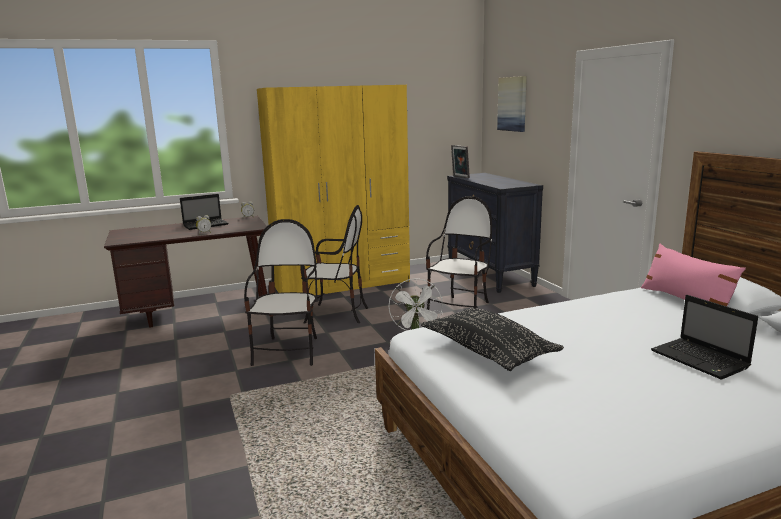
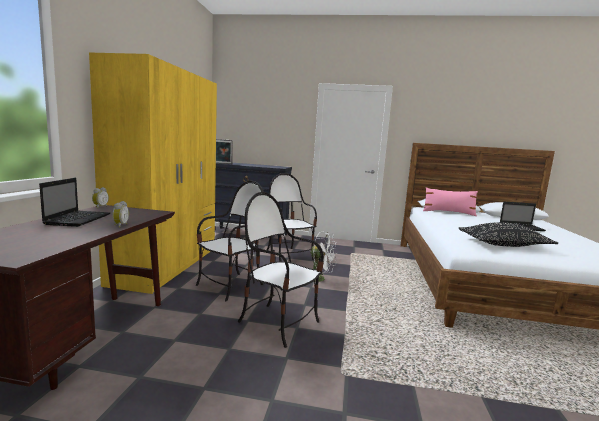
camera: 60 degrees left, 5 degrees down
(512, 104) = (252, 112): picture -> none

